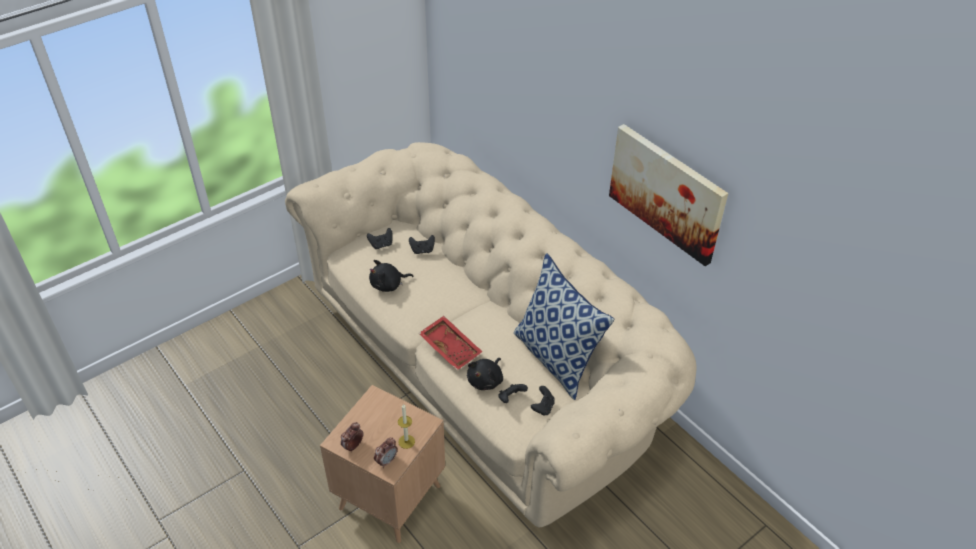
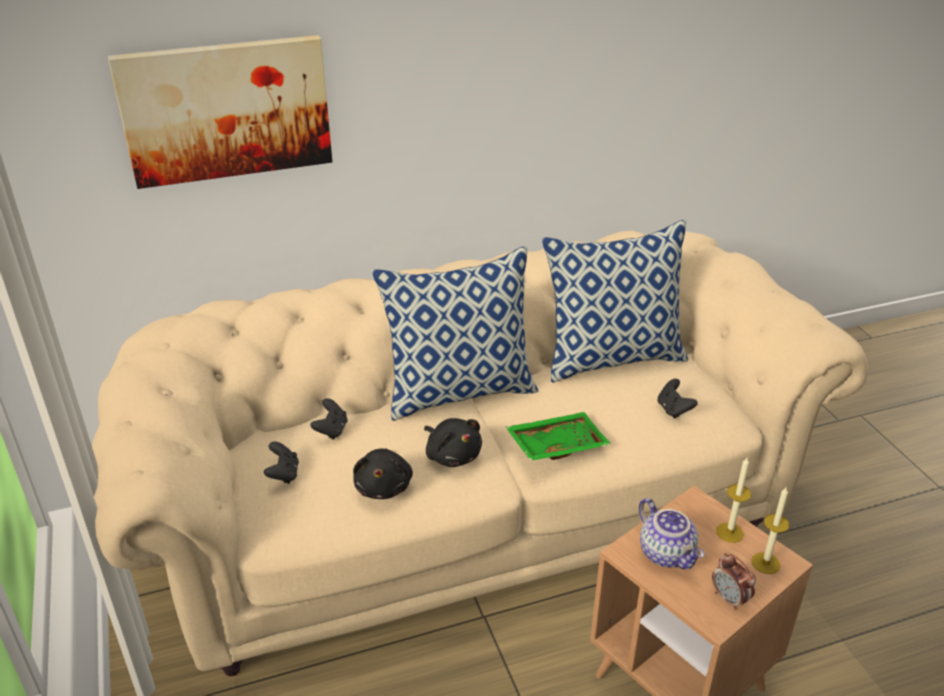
camera: 70 degrees left, 10 degrees down
(379, 414) = (667, 553): none -> teapot
(386, 461) = (765, 563): alarm clock -> candle
(451, 347) = (556, 445): red tray -> green tray
(485, 293) = (460, 391): none -> pillow
(486, 380) = (631, 426): black plush toy -> black plush toy (452, 455)
(543, 407) = (696, 387): black game controller -> none
(667, 192) = (576, 81): picture -> picture (226, 110)

